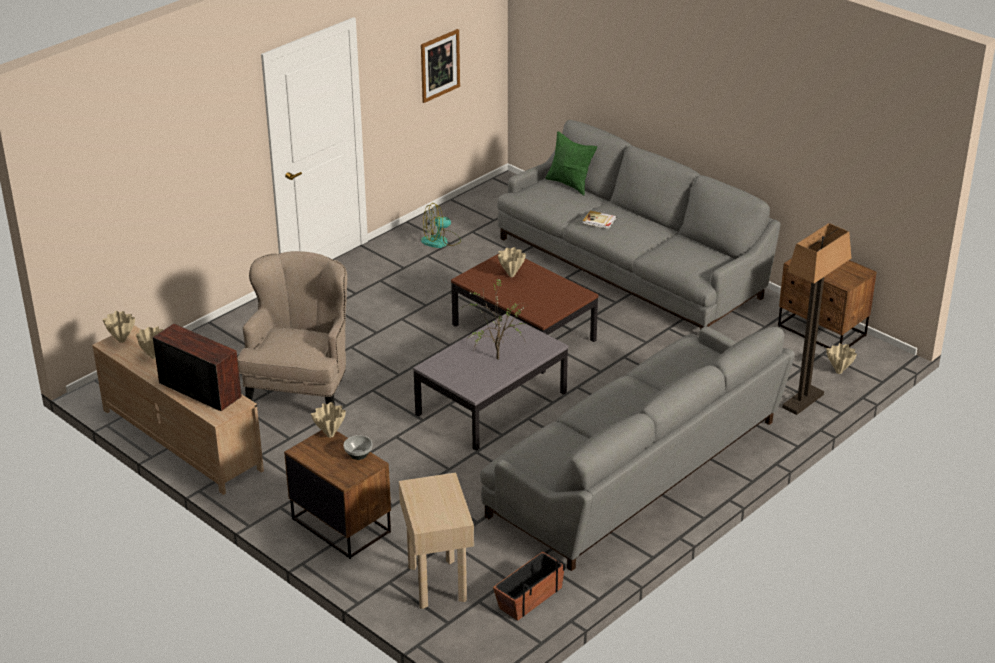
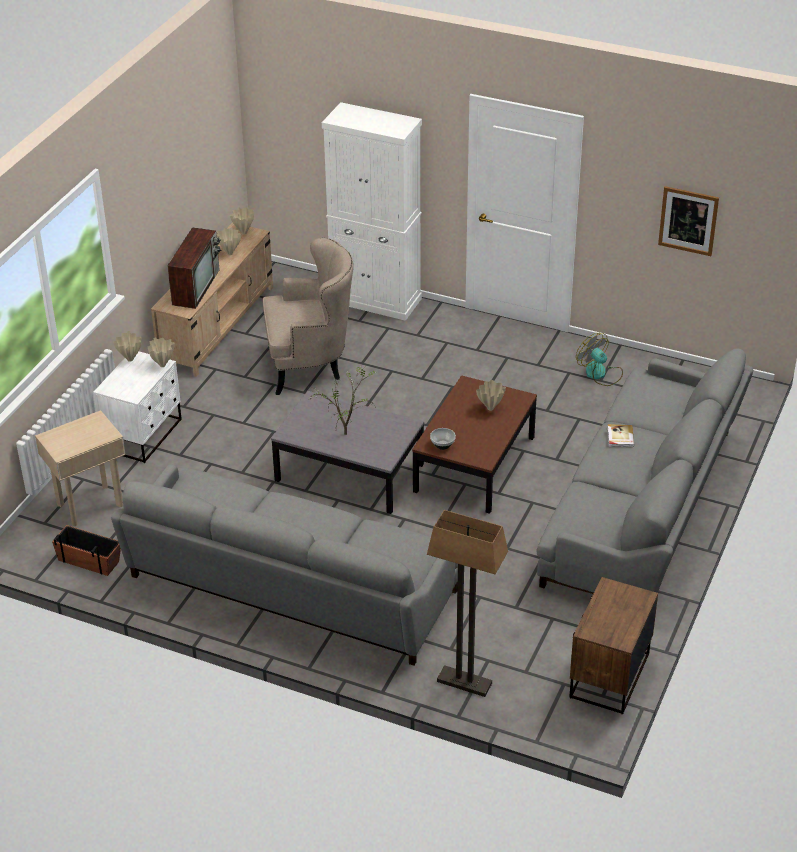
camera: 70 degrees right, 5 degrees up
(225, 331) = (376, 300): none -> white cabinet
(341, 525) = (144, 435): brown nightstand -> white nightstand
(358, 455) = (141, 386): bowl -> bowl (442, 445)
(570, 184) = (686, 403): green pillow -> none
(839, 372) = (535, 703): beige vase -> beige vase (130, 360)

